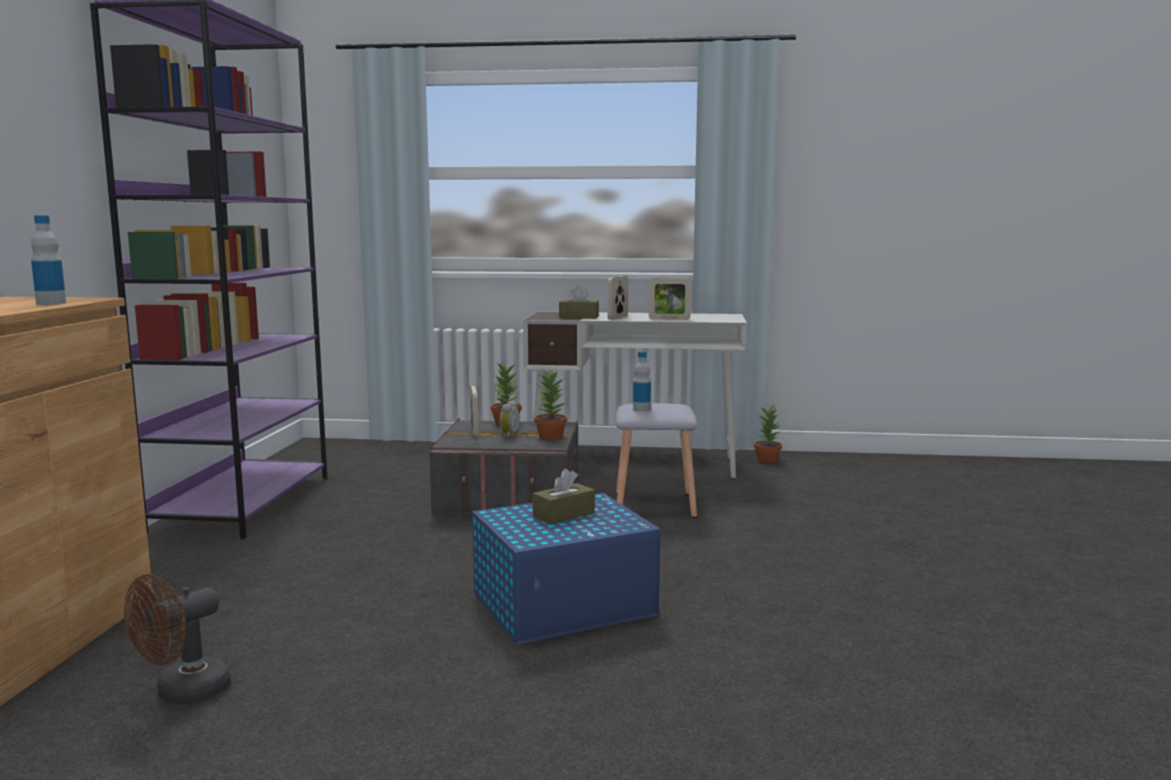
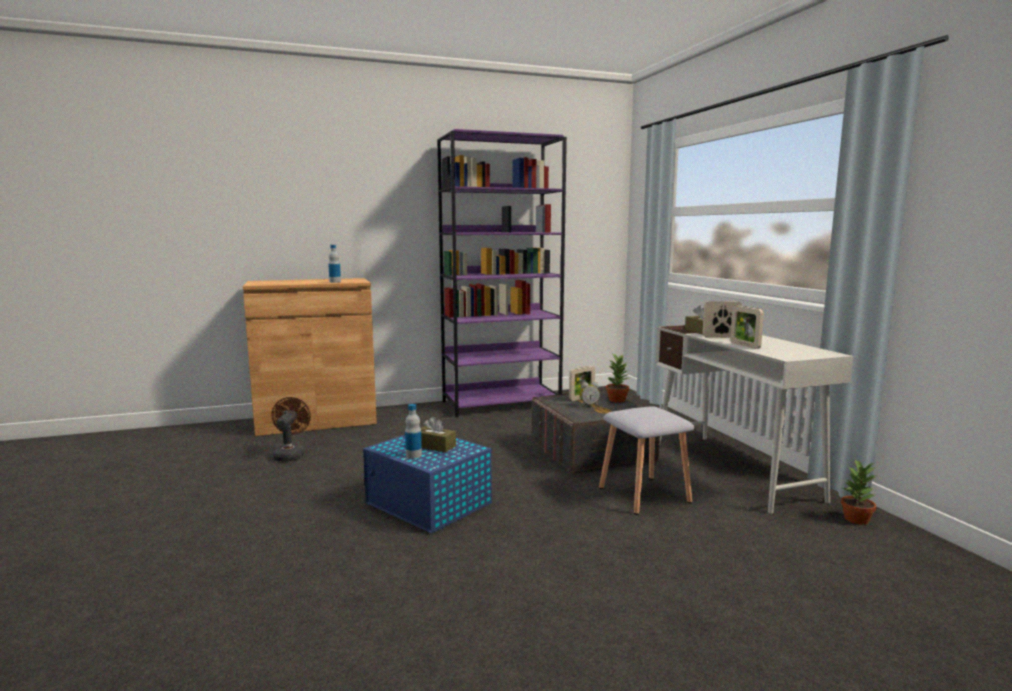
camera: 65 degrees right, 0 degrees up
(183, 693) = (290, 454): brown fan -> brown fan turned 75 degrees clockwise
(550, 436) = (603, 414): potted plant -> none
(641, 409) = (631, 411): bottle -> bottle (413, 455)

